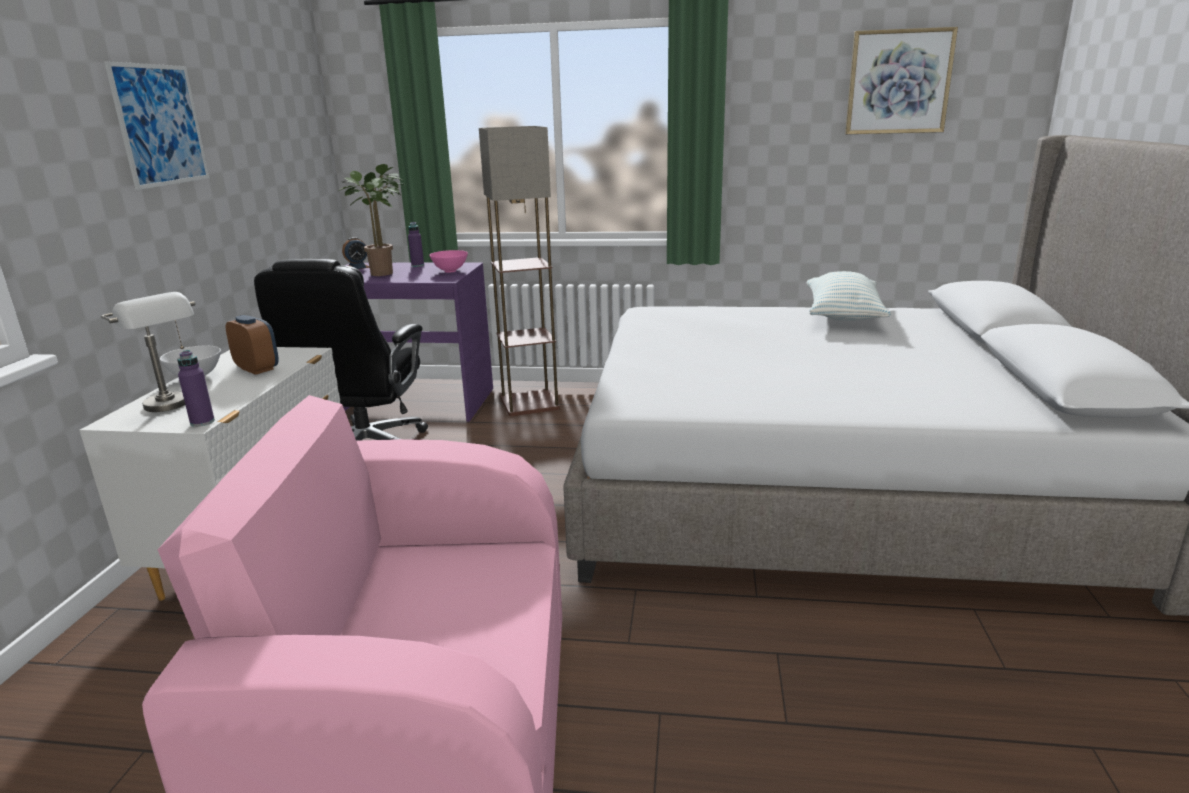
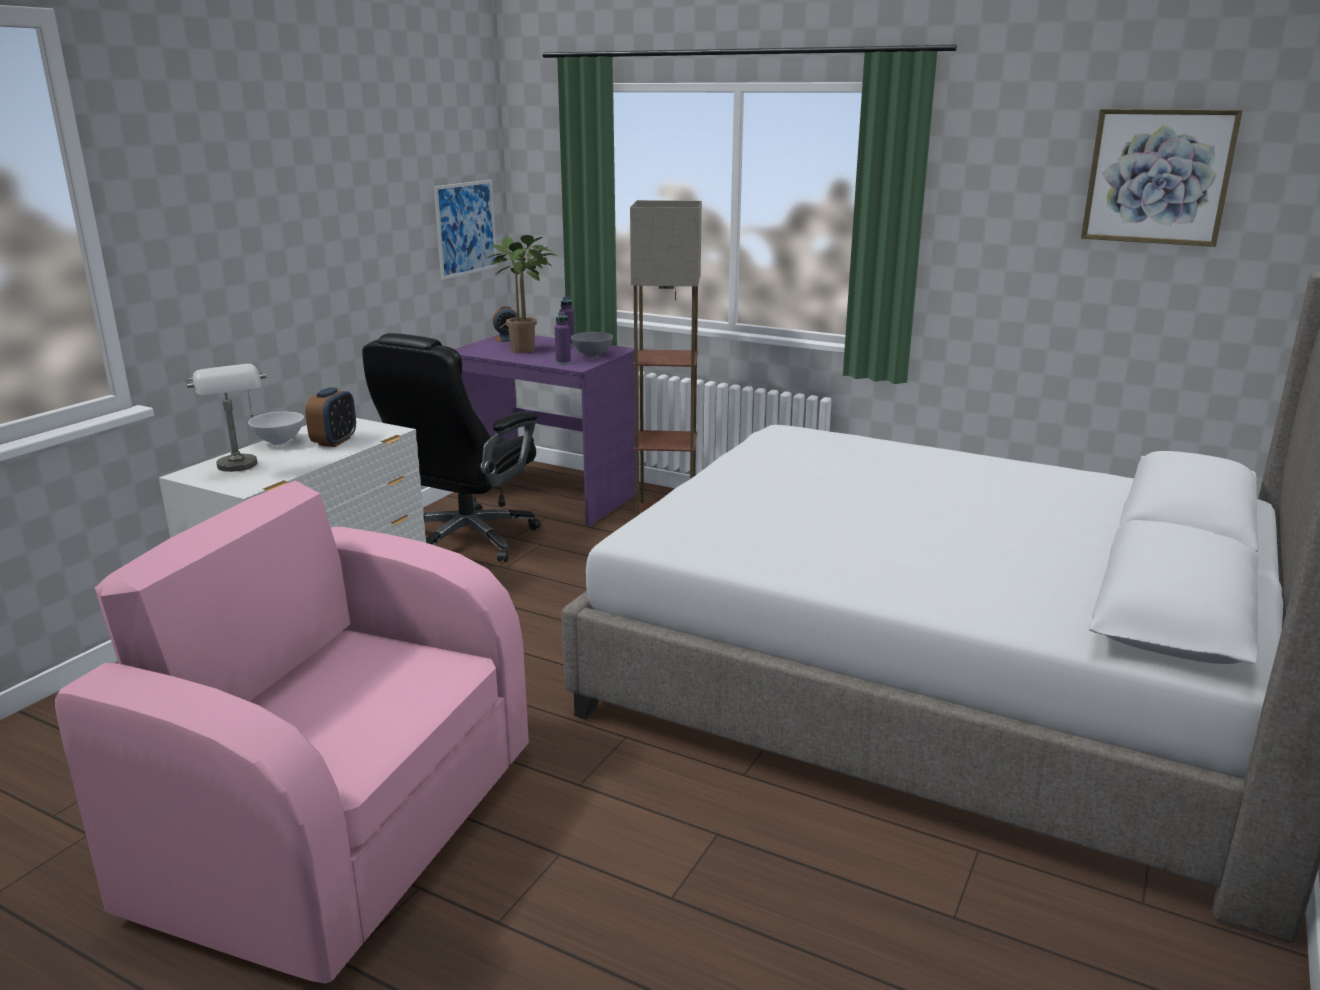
camera: 20 degrees right, 0 degrees up
(160, 125) = (292, 195): picture -> picture (466, 228)
(202, 422) = (250, 487): purple bottle -> purple bottle (563, 362)
(257, 369) = (334, 441): alarm clock -> alarm clock turned 45 degrees clockwise
(450, 271) = (592, 356): pink bowl -> grey bowl
(843, 315) = (1007, 472): pillow -> none

